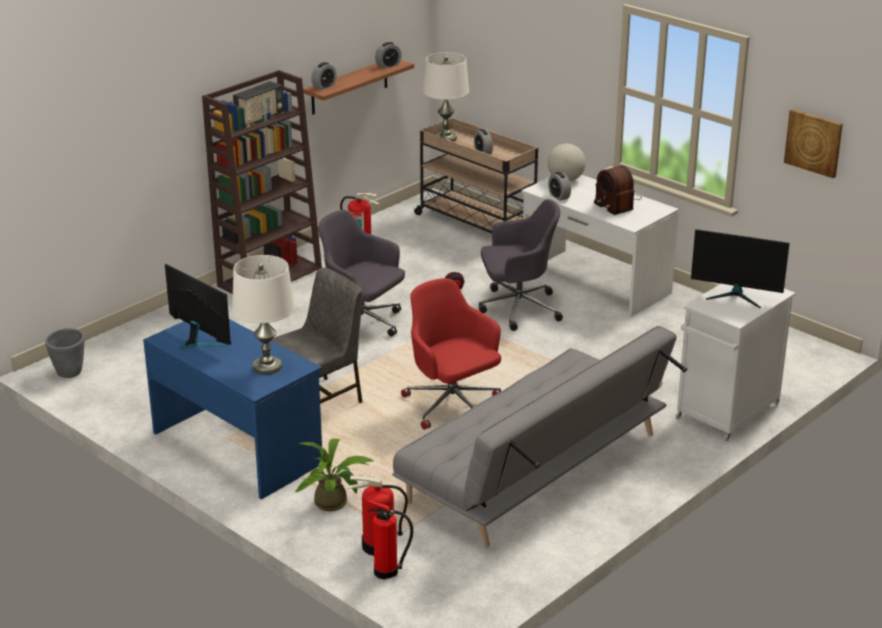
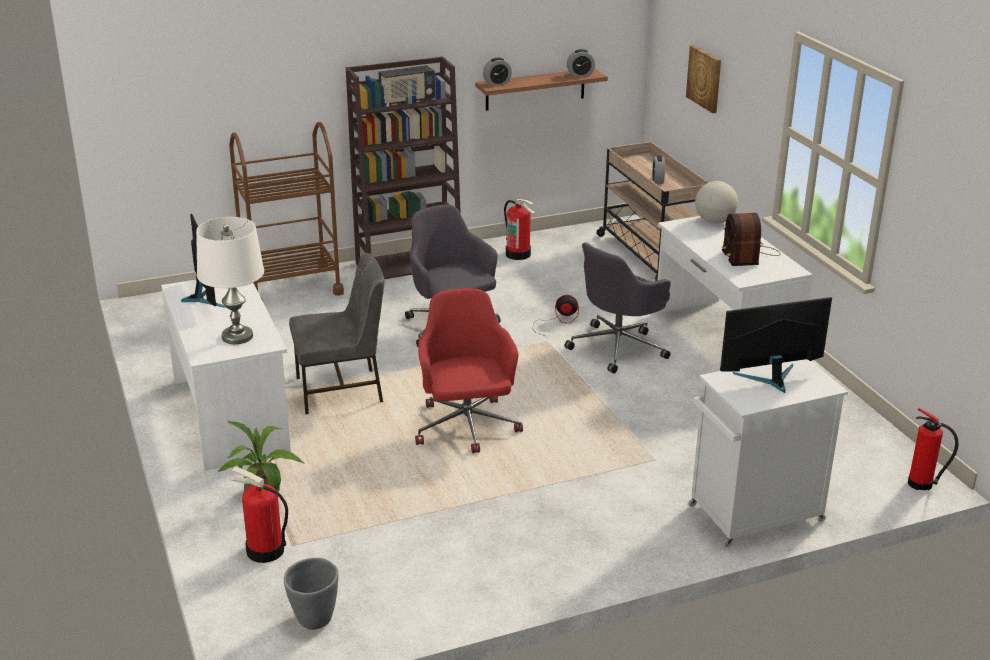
camera: 25 degrees right, 0 degrees up
(69, 373) = (160, 310): grey planter -> grey planter (314, 620)
(177, 322) = (291, 287): none -> brown cart
(238, 448) = (232, 415): blue desk -> white desk
(388, 572) = (248, 581): fire extinguisher -> fire extinguisher (922, 485)
(445, 138) = (633, 161): white table lamp -> none
(517, 308) = (618, 347): grey office chair -> grey office chair turned 120 degrees clockwise
(535, 468) = (491, 516): grey sofa -> none
(559, 196) = (691, 236): alarm clock -> none
(736, 296) = (771, 378): monitor -> monitor turned 120 degrees clockwise
(814, 142) = (952, 220): picture -> picture (705, 78)

